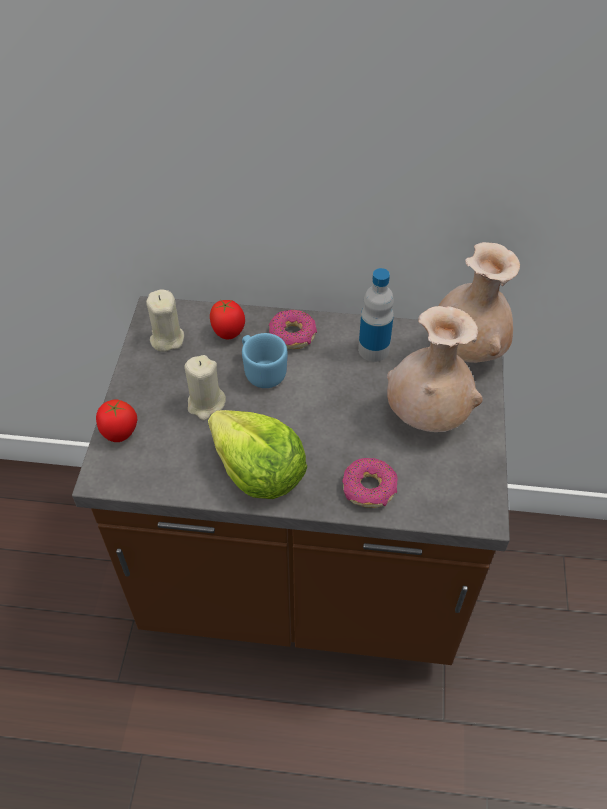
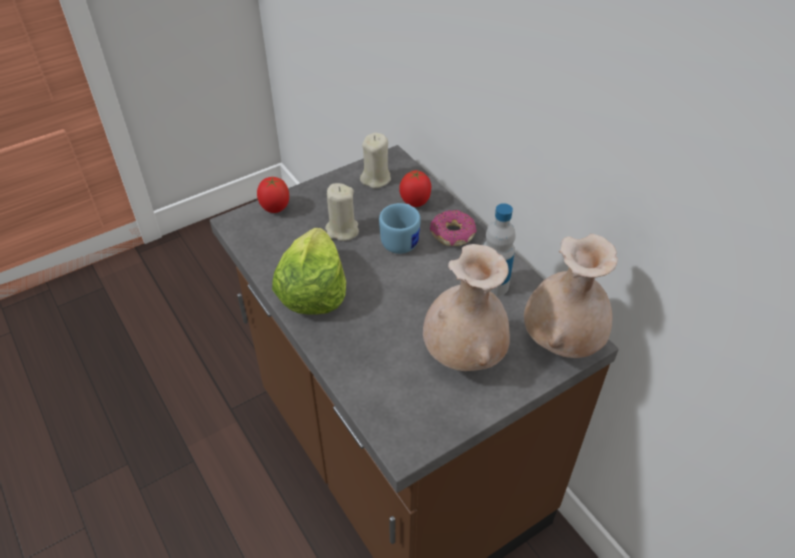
camera: 50 degrees right, 5 degrees down
(369, 488) = (358, 361): donut -> none

